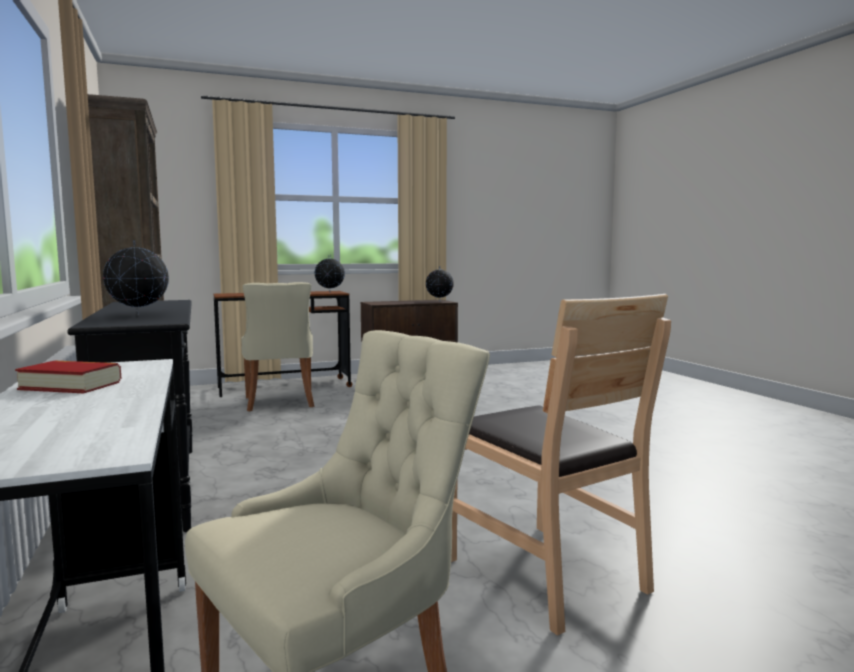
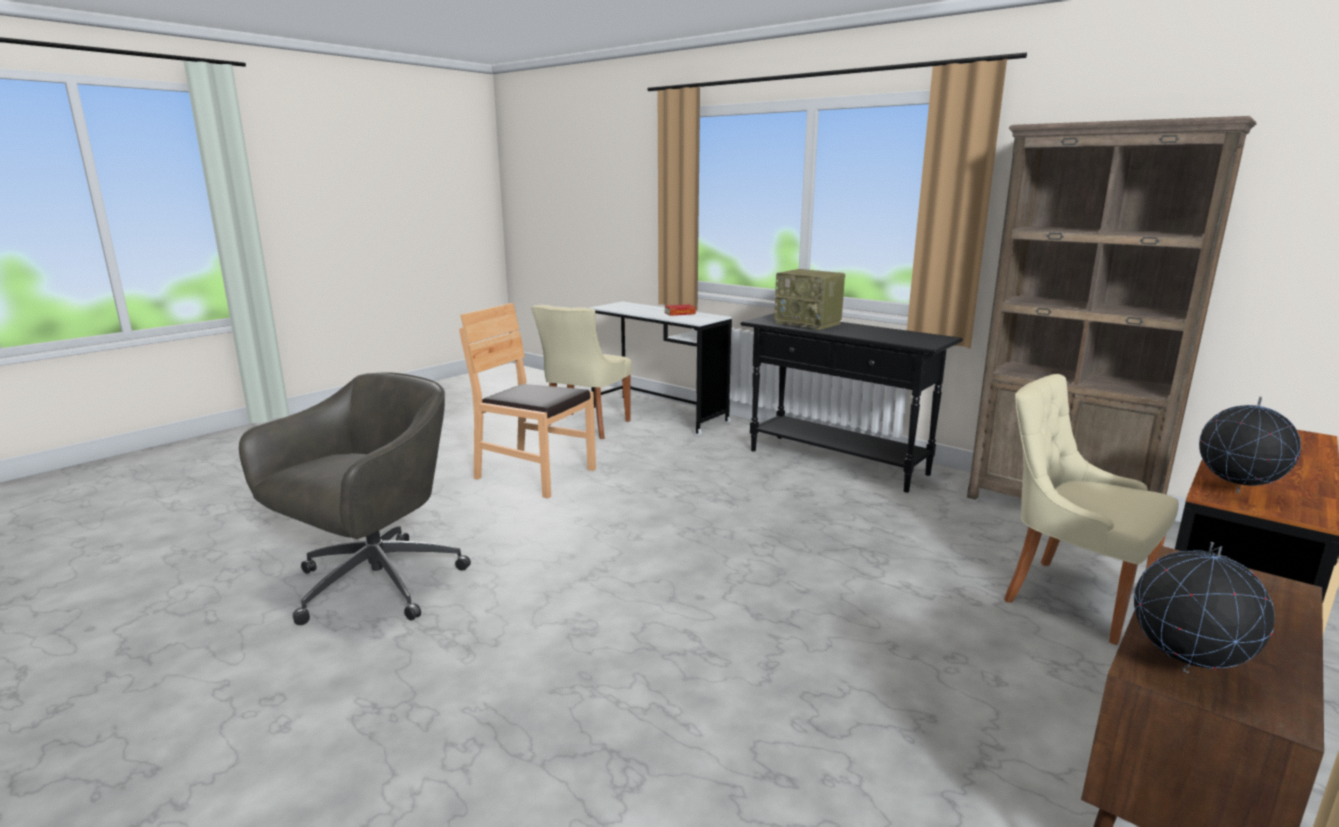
camera: 150 degrees right, 10 degrees up
(139, 315) = (809, 323): globe -> radio
(729, 482) = (373, 585): none -> grey office chair

